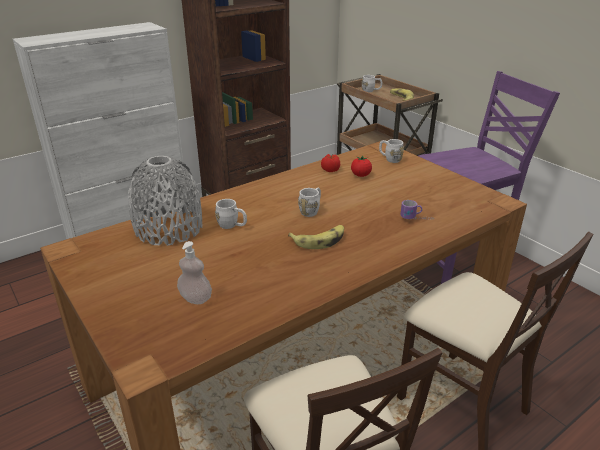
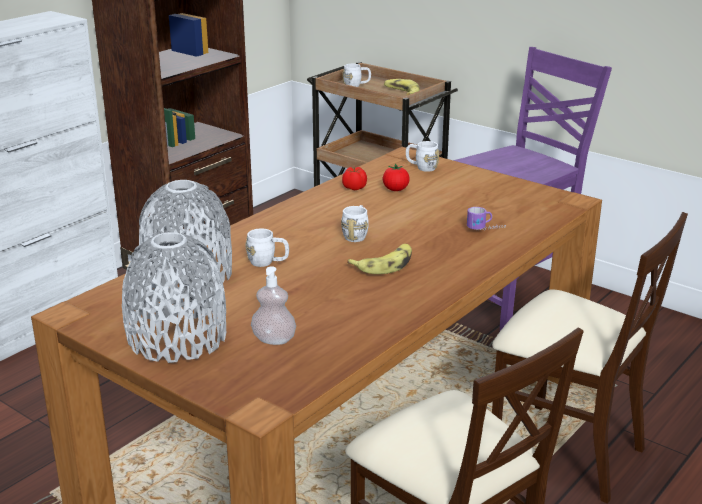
camera: 15 degrees left, 5 degrees down
(126, 283) = (177, 337): none -> grey vase

